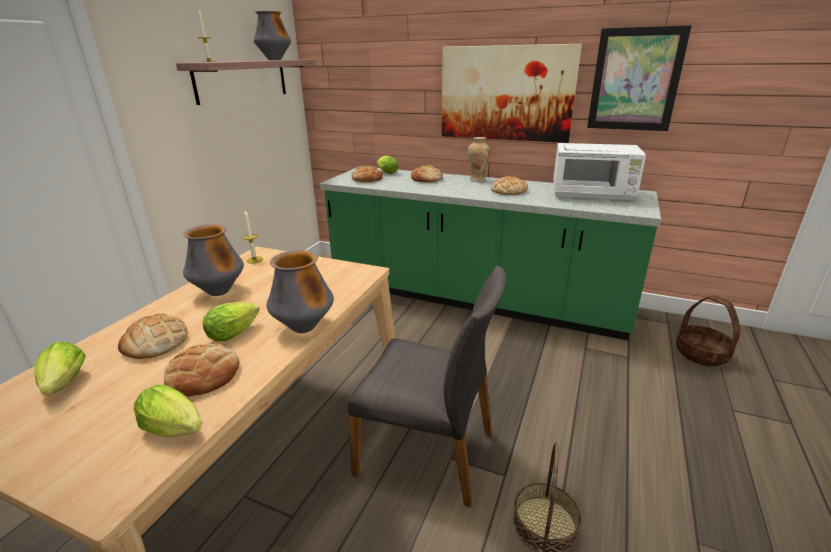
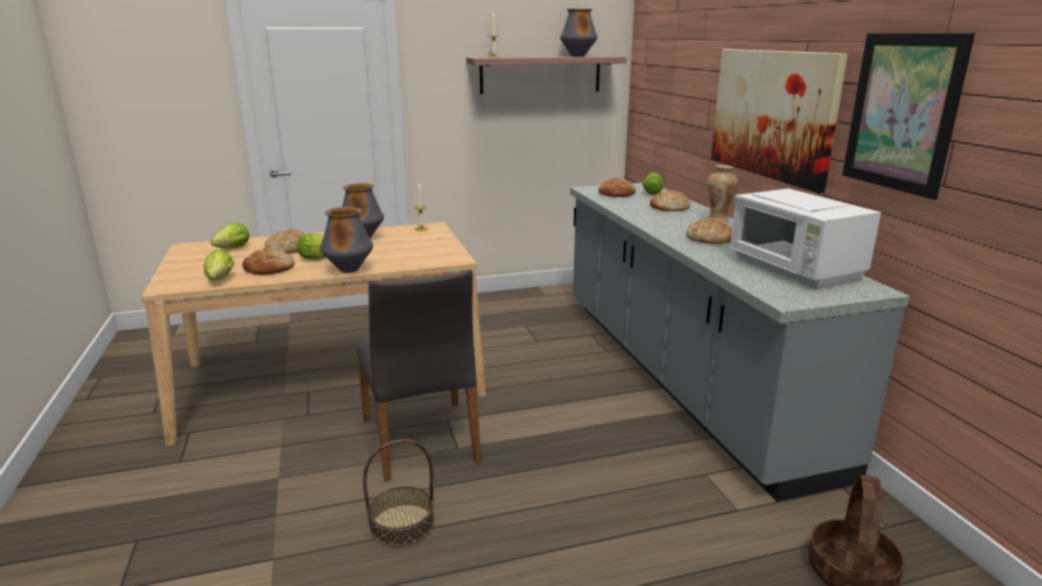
camera: 50 degrees right, 5 degrees down
(474, 299) = (681, 376): green counter -> grey counter

